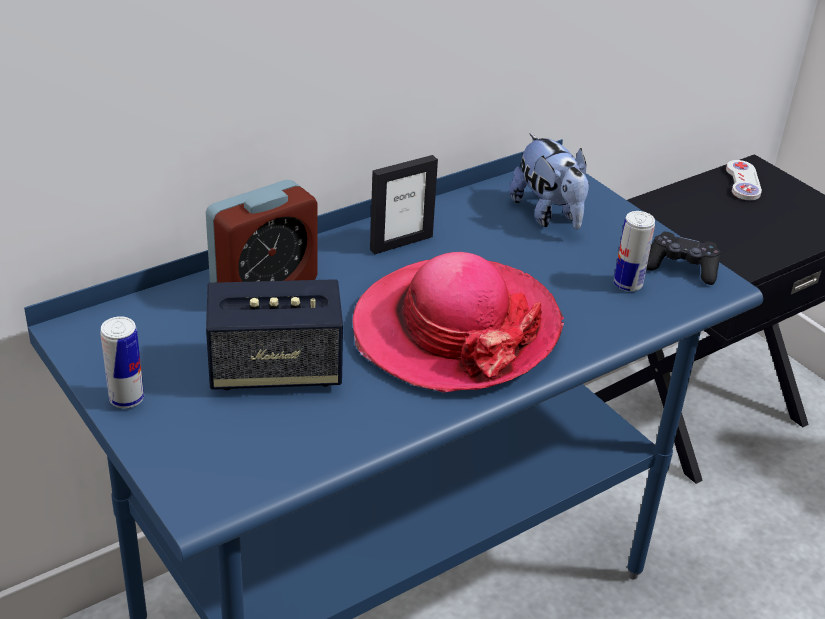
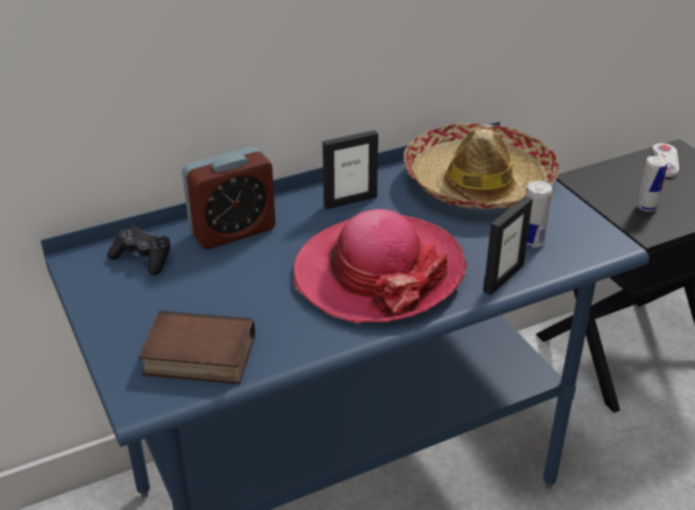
camera: 10 degrees right, 0 degrees up
(126, 399) = (104, 315): can -> can (646, 207)
(257, 445) = (197, 357): none -> book
(275, 370) = (225, 298): speaker -> none
(549, 215) = (477, 182): plush toy -> hat
(604, 329) = (503, 278): none -> picture frame
(681, 268) = (581, 230): black game controller -> black game controller (142, 258)

